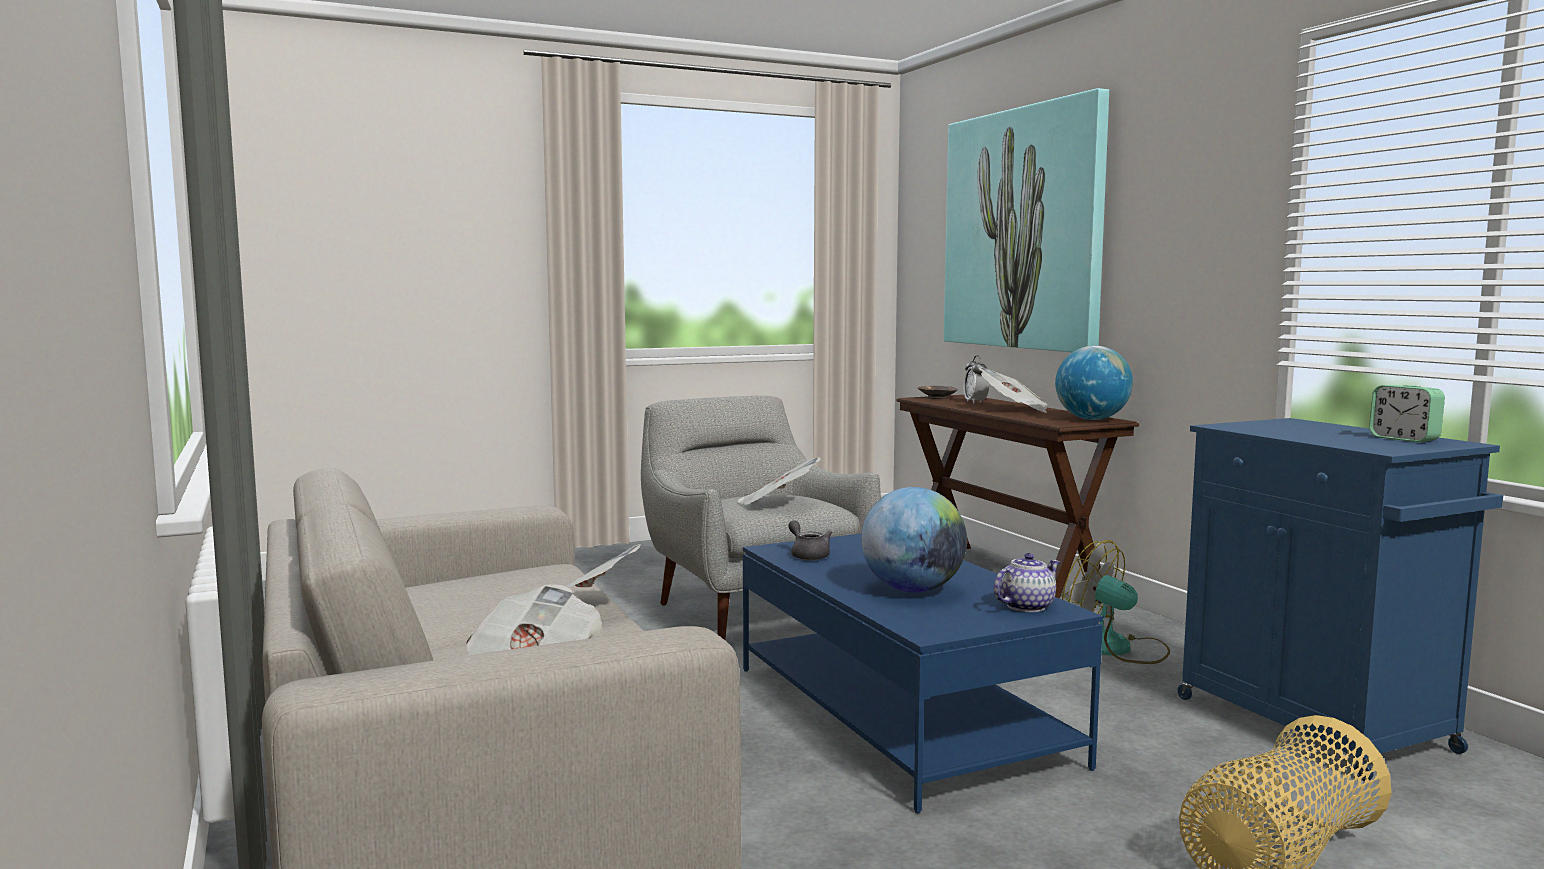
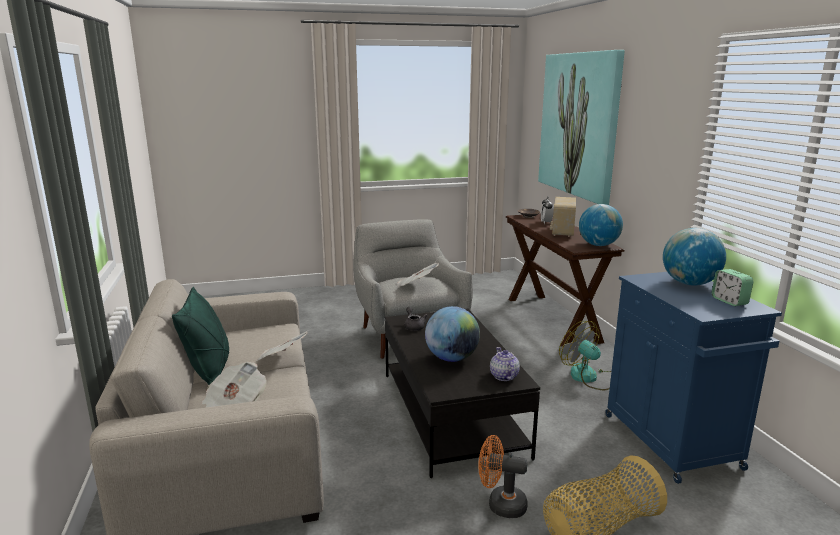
camera: 10 degrees right, 10 degrees up
(437, 634) = (209, 371): none -> green pillow
(898, 714) = (450, 413): blue coffee table -> black coffee table
(1014, 410) = (562, 232): newspaper -> radio
(1026, 606) = (503, 376): teapot -> teapot turned 75 degrees counterclockwise
(1075, 841) = (500, 504): none -> orange fan
(1315, 427) = (689, 283): none -> globe

